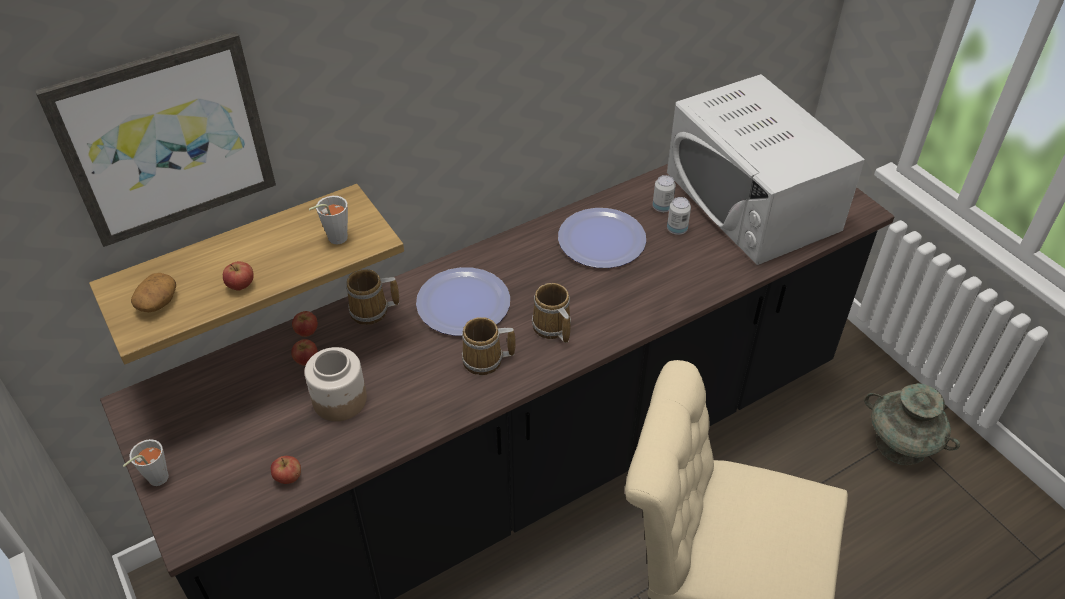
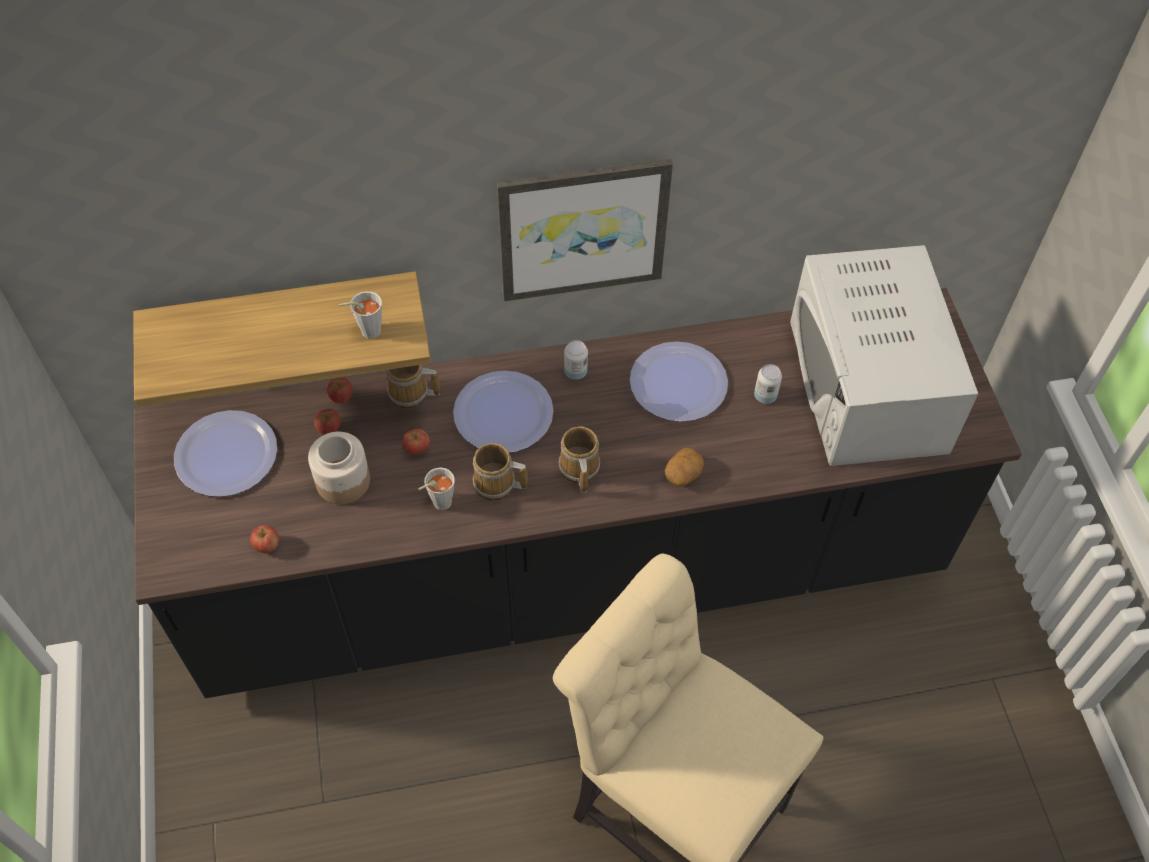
camera: 20 degrees right, 10 degrees up
(154, 481) = (152, 508): grey cup -> grey cup (438, 504)
(158, 302) = (184, 352): potato -> potato (683, 474)
(165, 139) = (217, 206): picture -> picture (582, 229)
(213, 411) = (227, 455): none -> plate
(241, 286) = (263, 357): apple -> apple (417, 449)
(662, 207) = (763, 363): can -> can (575, 372)
(900, 444) = (980, 690): turquoise vase -> none

